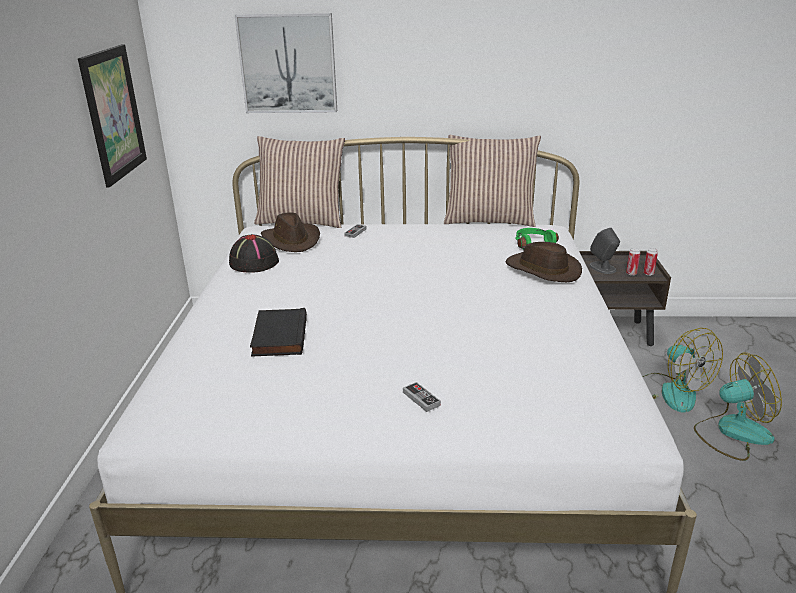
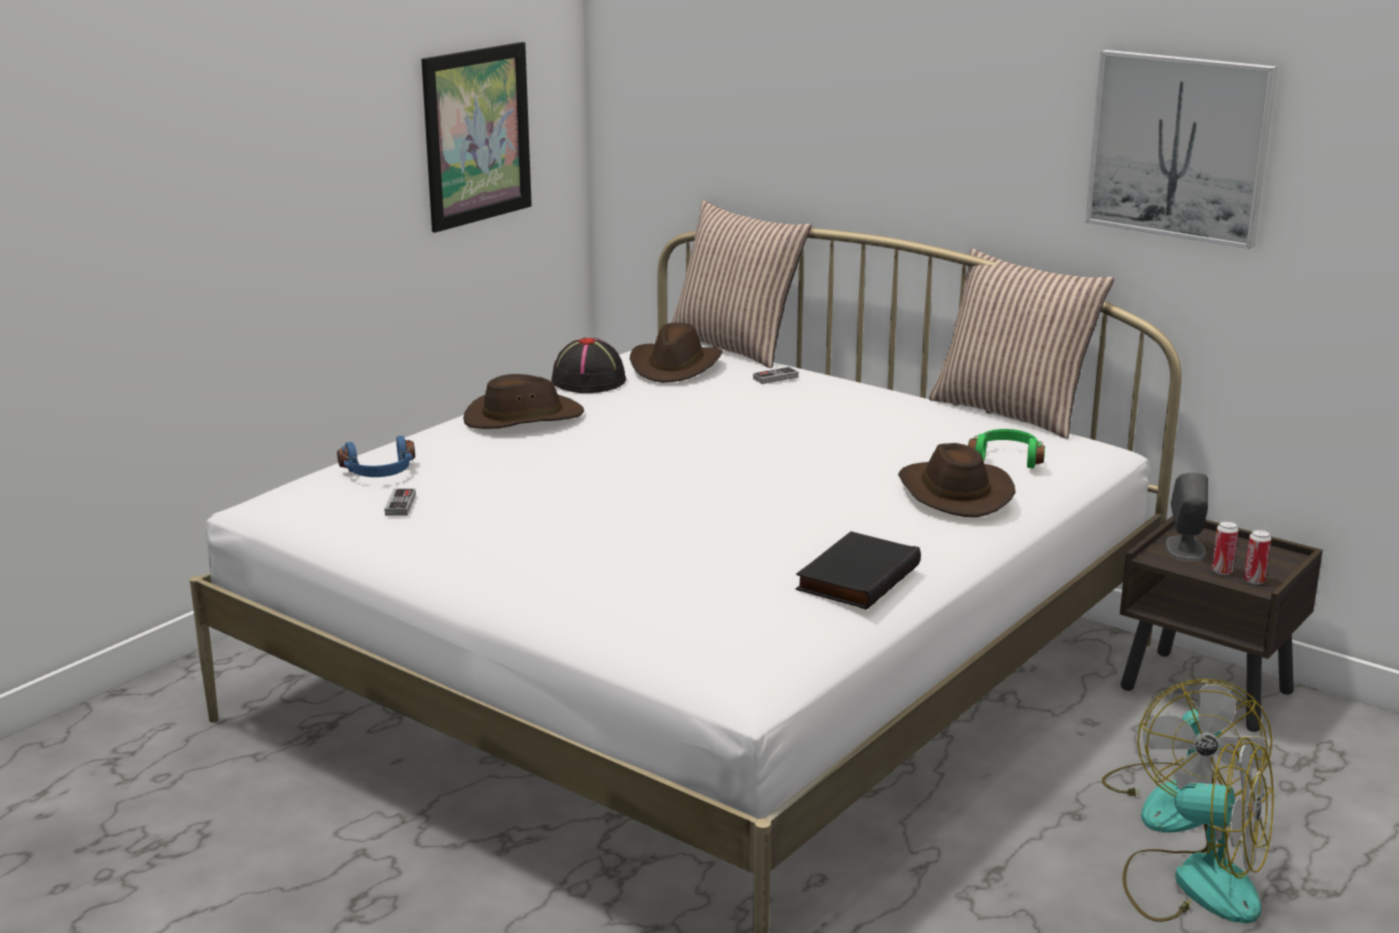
camera: 35 degrees right, 5 degrees down
(210, 369) = (380, 473): none -> blue headphones
(250, 298) = (523, 418): none -> brown hat
(278, 336) = (491, 464): black book -> black book (856, 576)
(288, 63) = (752, 95): picture -> picture (1179, 147)
(421, 399) = (541, 567): game controller -> game controller (400, 505)

